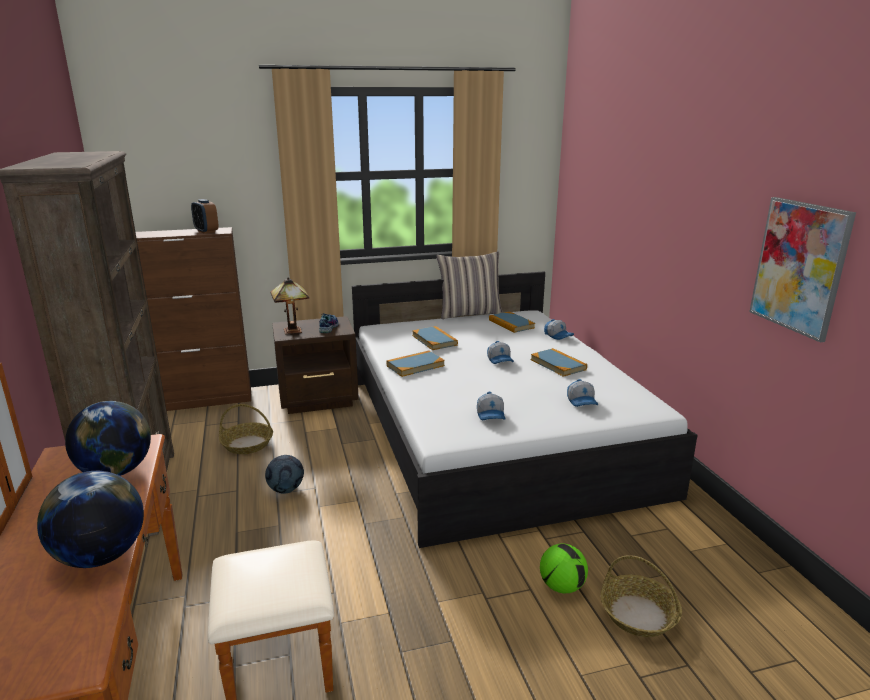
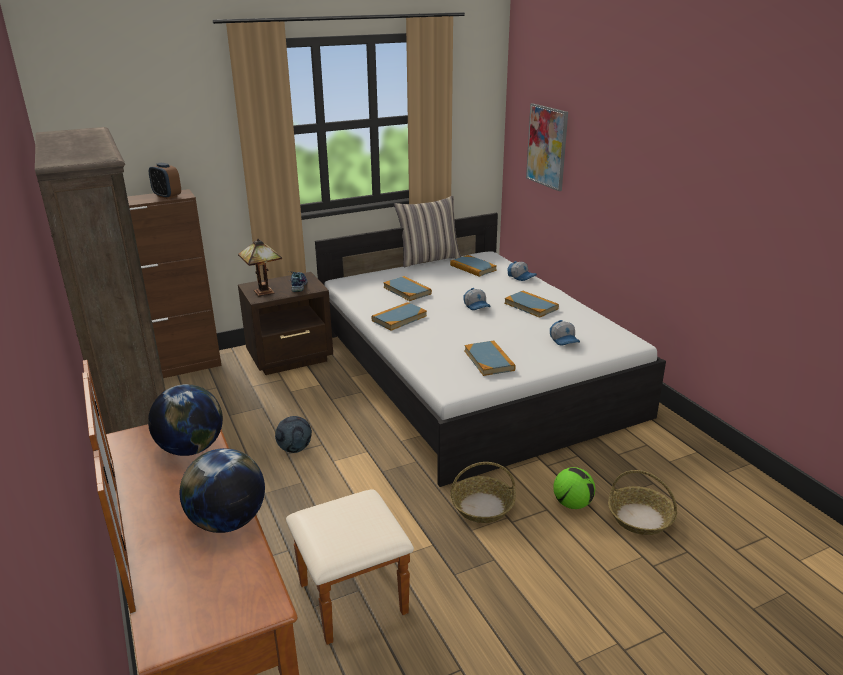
camera: 10 degrees left, 5 degrees up
(247, 444) = (237, 409): basket -> basket (482, 506)
(491, 415) = (489, 360): cap -> book
(799, 267) = (754, 213): picture -> picture (547, 146)

